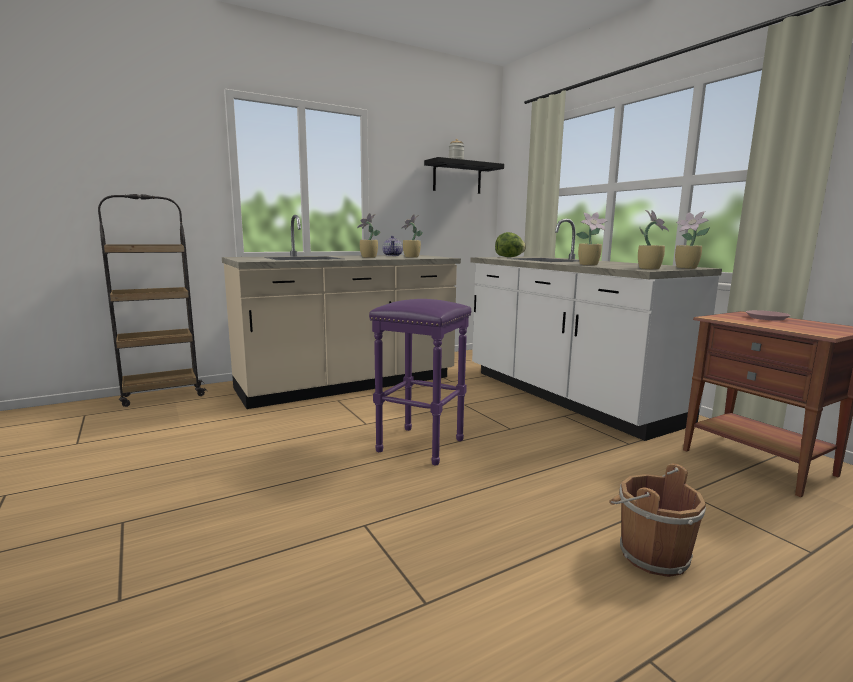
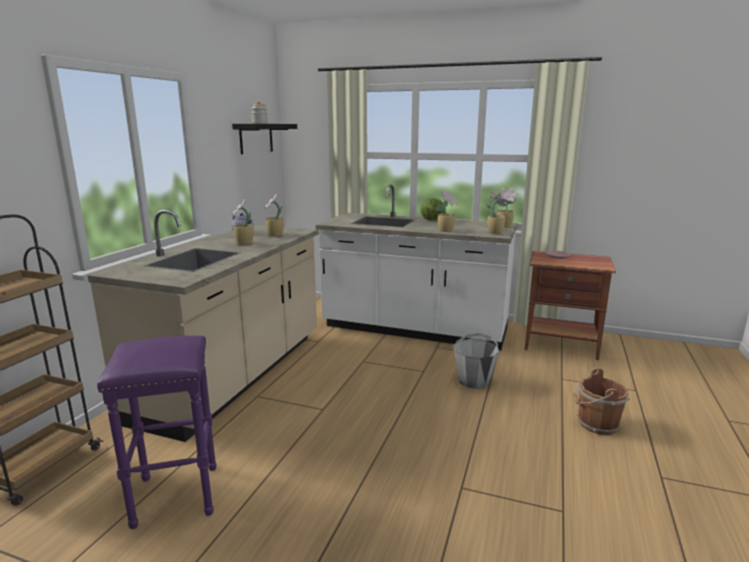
camera: 40 degrees left, 5 degrees up
(422, 445) = (393, 409): purple stool -> purple stool (178, 493)
(509, 257) = (340, 218): lettuce -> lettuce (433, 220)
(553, 453) = (474, 381): none -> grey bucket

